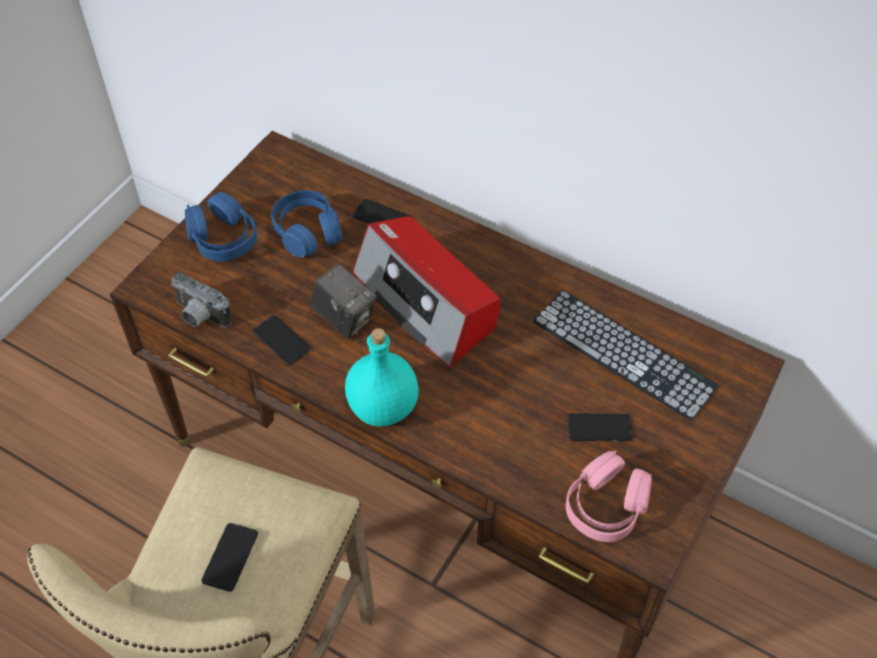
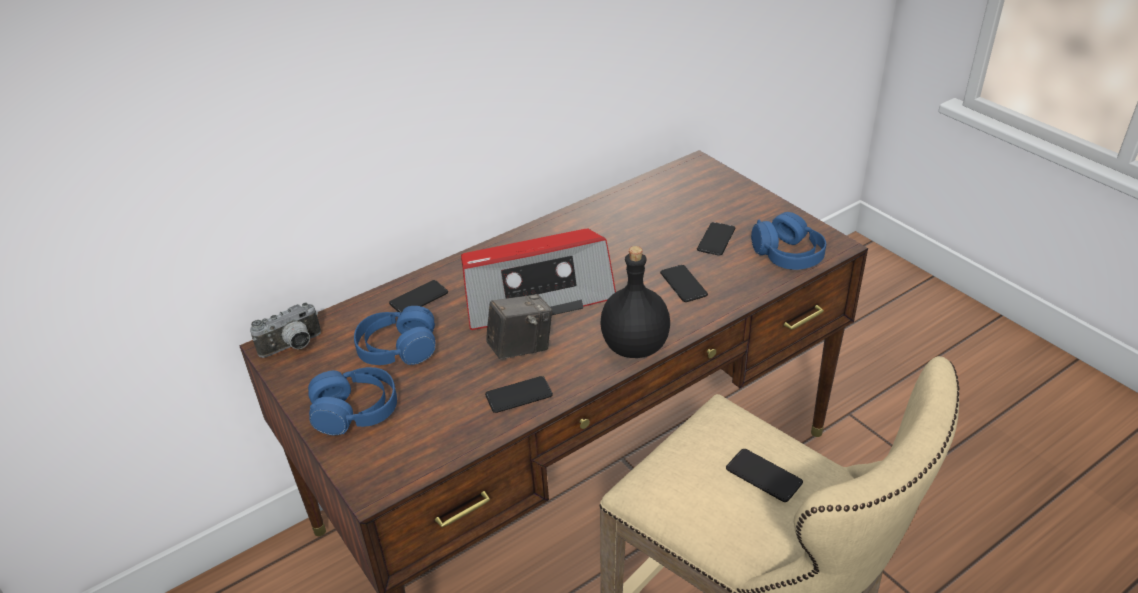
camera: 65 degrees left, 15 degrees down
(199, 316) = (447, 450): camera -> camera (293, 347)
(384, 407) = (635, 346): turquoise bottle -> black bottle
(501, 419) = (683, 284): none -> phone
(606, 506) = (787, 254): pink headphones -> blue headphones
(623, 353) = (653, 211): keyboard -> none

